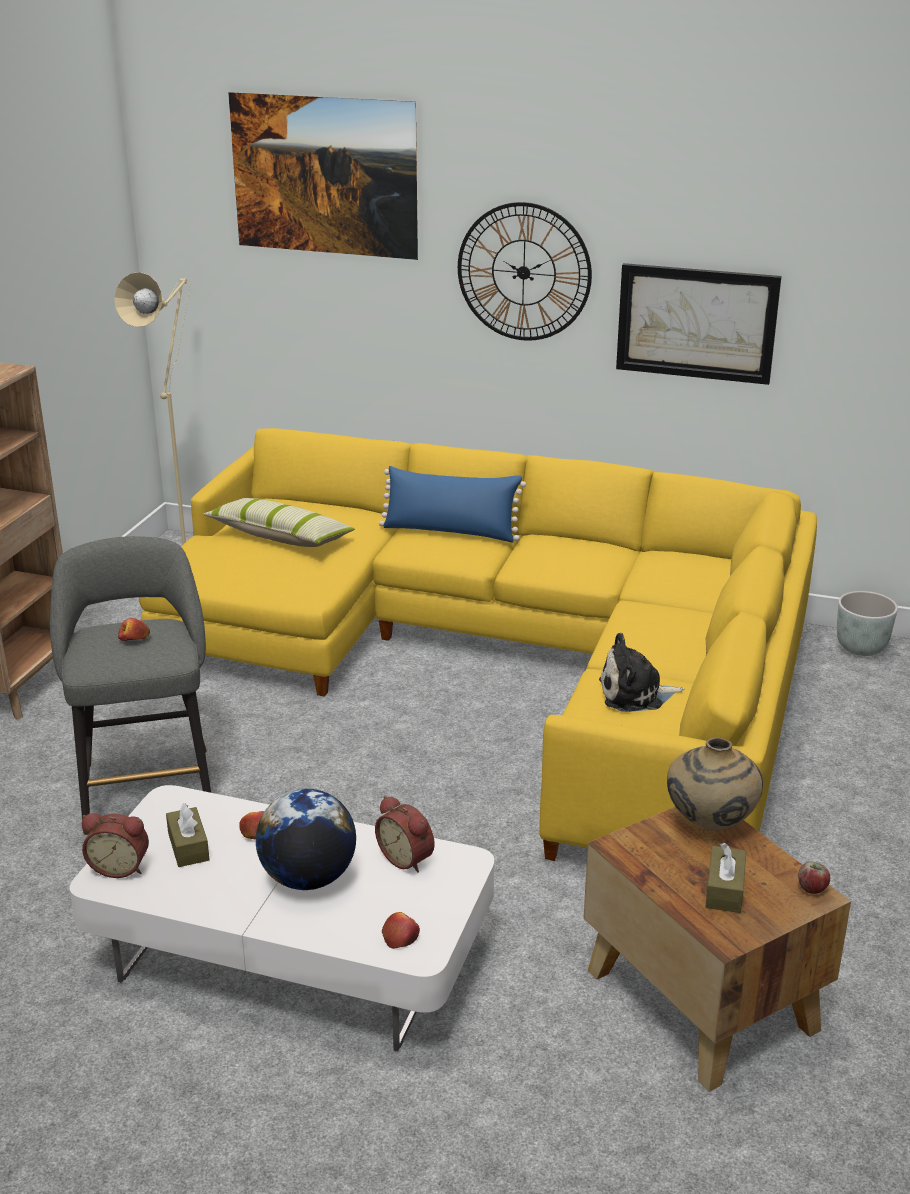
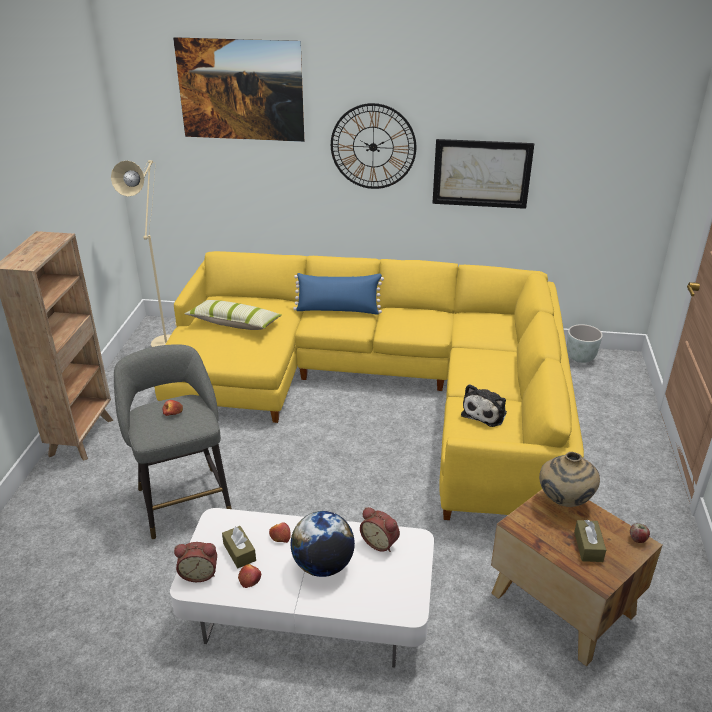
camera: 10 degrees left, 5 degrees up
(400, 936) = (393, 600): apple -> apple (249, 578)
(635, 694) = (485, 413): plush toy -> plush toy turned 45 degrees counterclockwise

